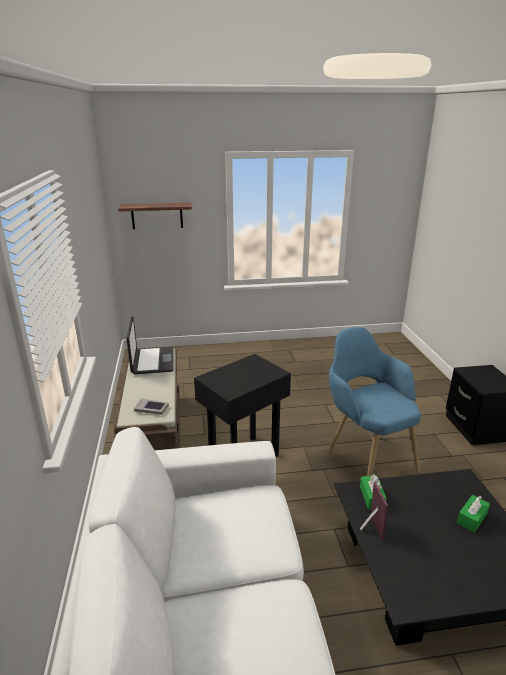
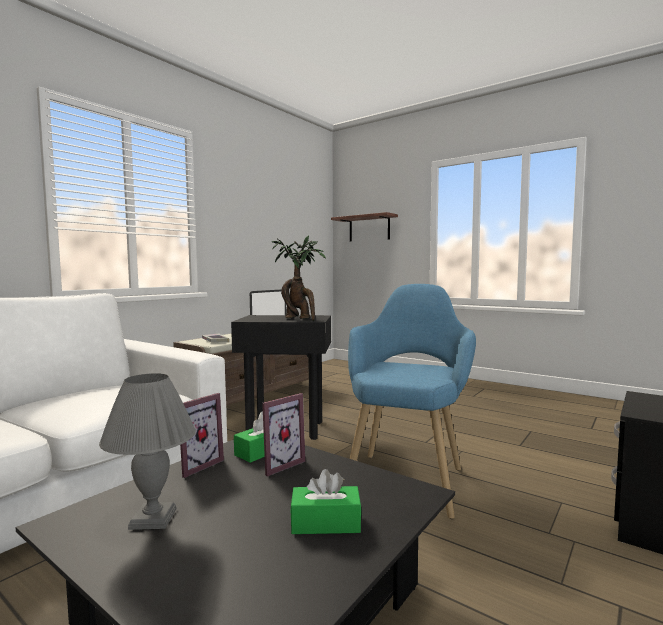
camera: 45 degrees right, 20 degrees down
(261, 373) = (299, 319): none -> potted plant
(396, 500) = (278, 464): none -> picture frame
(426, 568) = (154, 518): none -> grey table lamp

